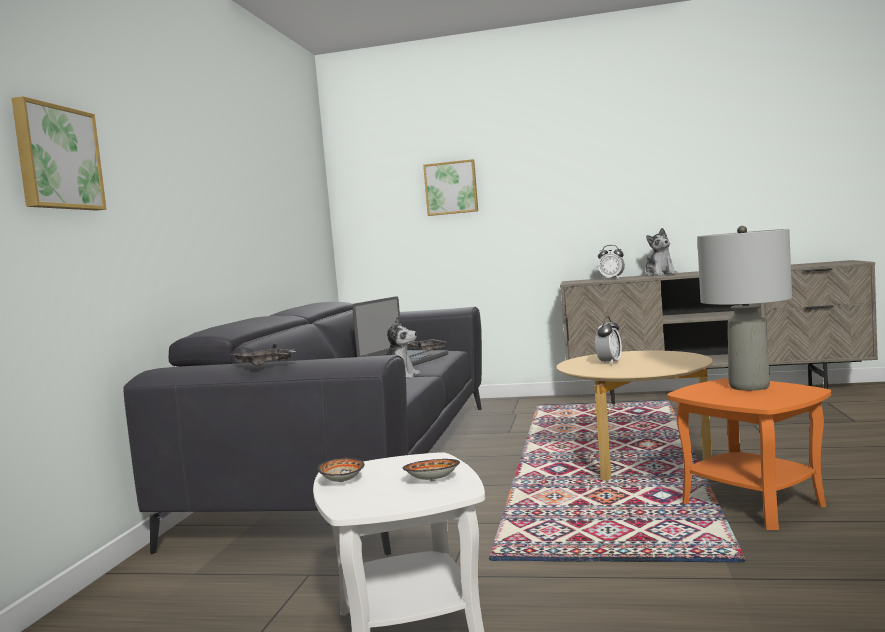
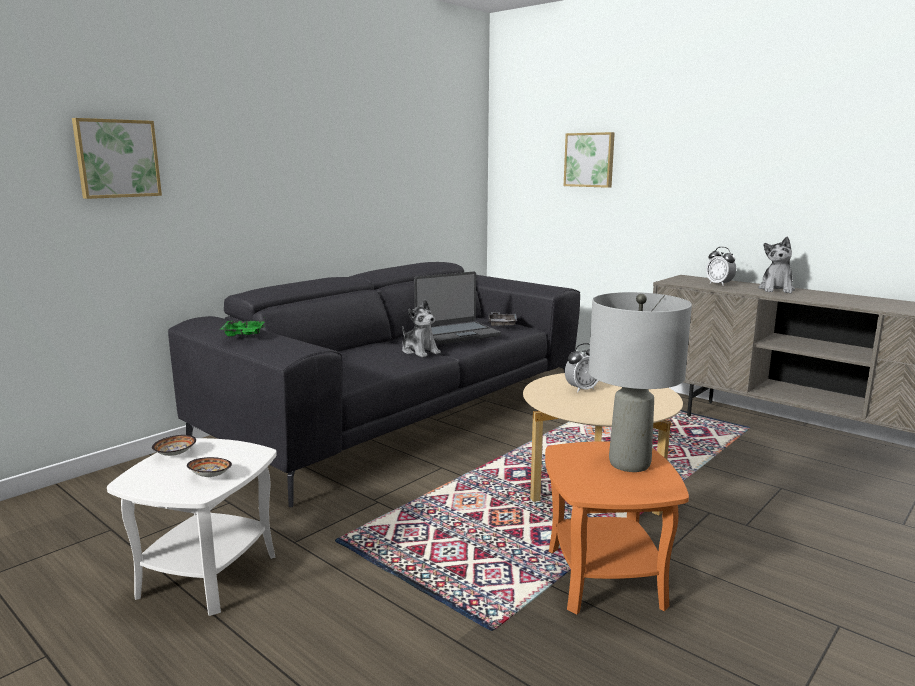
camera: 30 degrees right, 10 degrees up
(265, 364) = (244, 335): grey tray -> green tray

